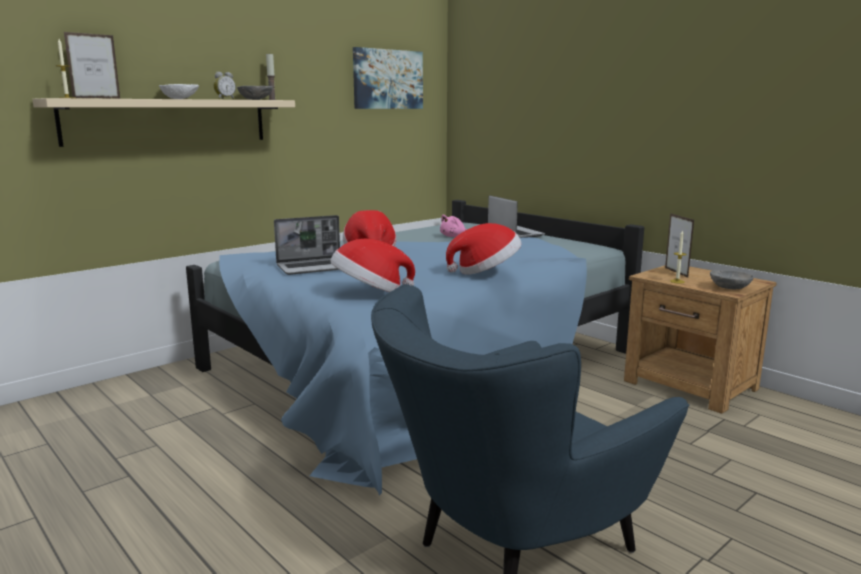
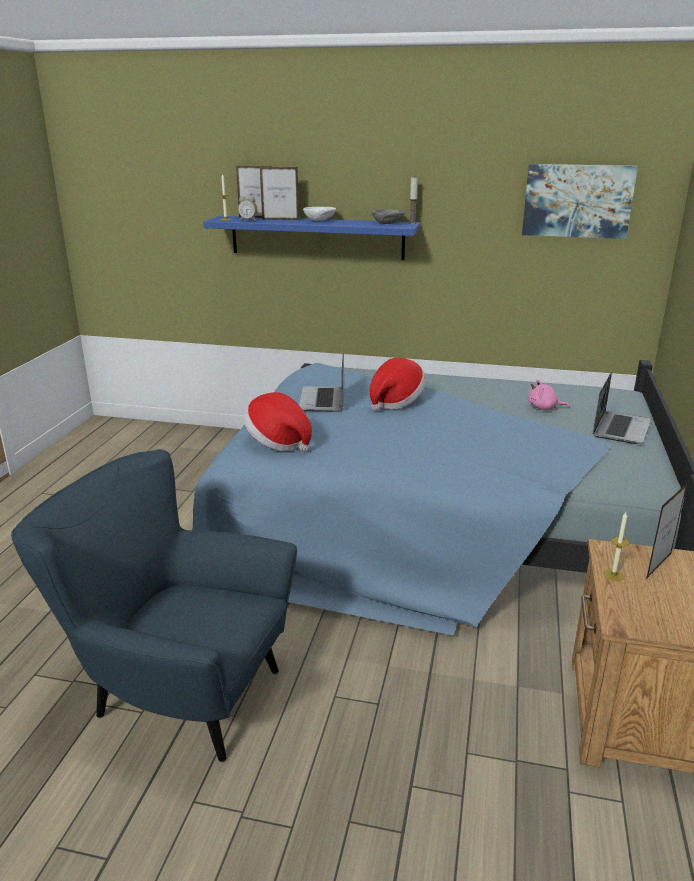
camera: 55 degrees right, 10 degrees up
(136, 98) = (280, 220): none -> picture frame
(168, 121) = (317, 237): beige shelf -> blue shelf
(225, 99) = (348, 224): alarm clock -> alarm clock (248, 220)
(315, 267) = (323, 400): laptop -> laptop turned 60 degrees clockwise
(485, 271) = (407, 462): hat -> none
(730, 288) = (641, 620): grey bowl -> none

